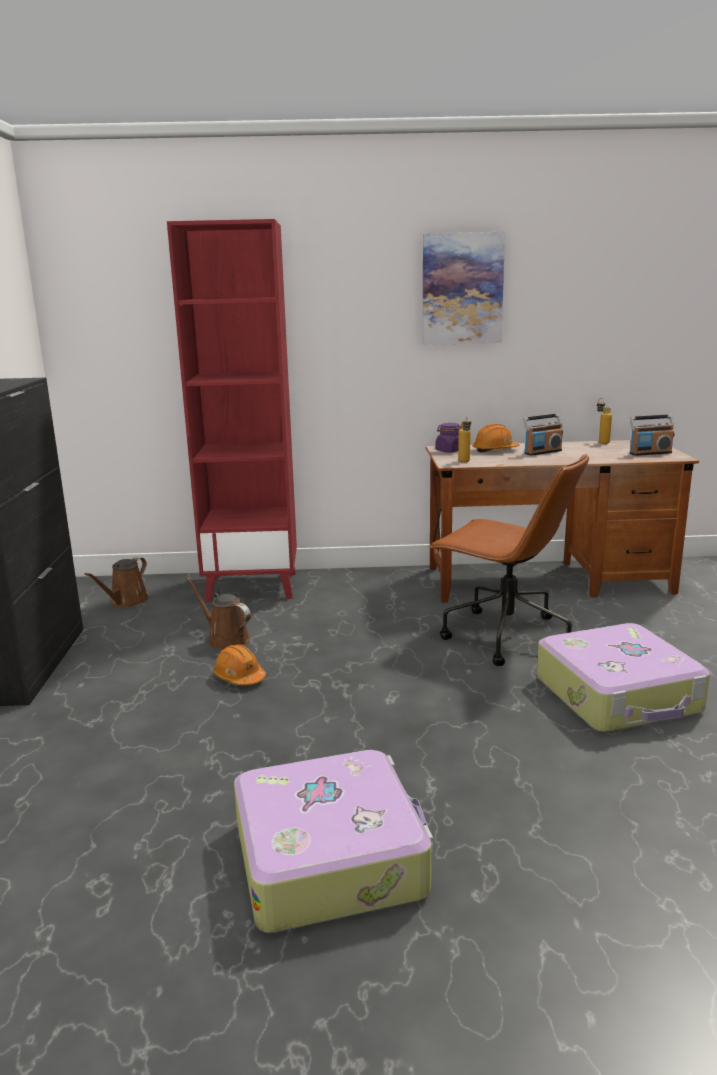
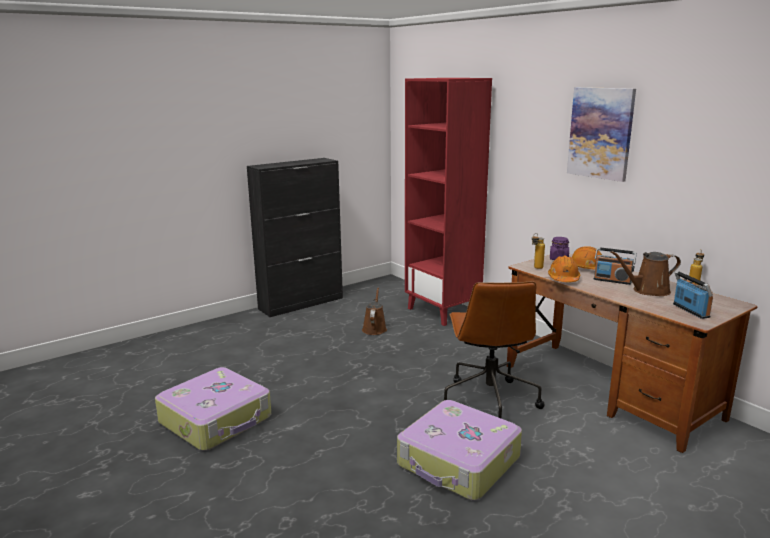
camera: 55 degrees right, 0 degrees up
(126, 601) = (381, 294): brown watering can -> brown watering can (648, 291)
(239, 677) = (341, 346): orange hard hat -> orange hard hat (563, 279)
(650, 453) = (690, 311): radio -> radio turned 150 degrees counterclockwise

